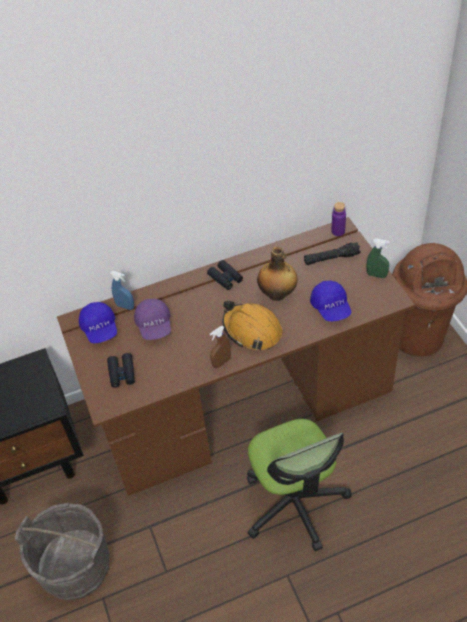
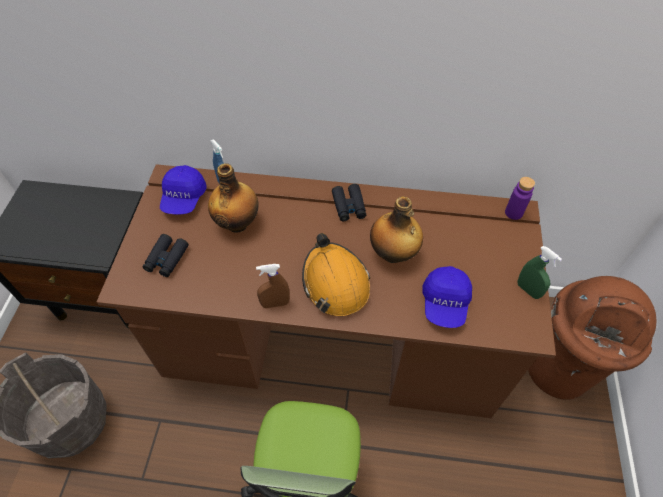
camera: 25 degrees right, 5 degrees up
(154, 326) = (238, 222): purple cap -> bottle
(331, 258) = (484, 242): black flashlight -> none

